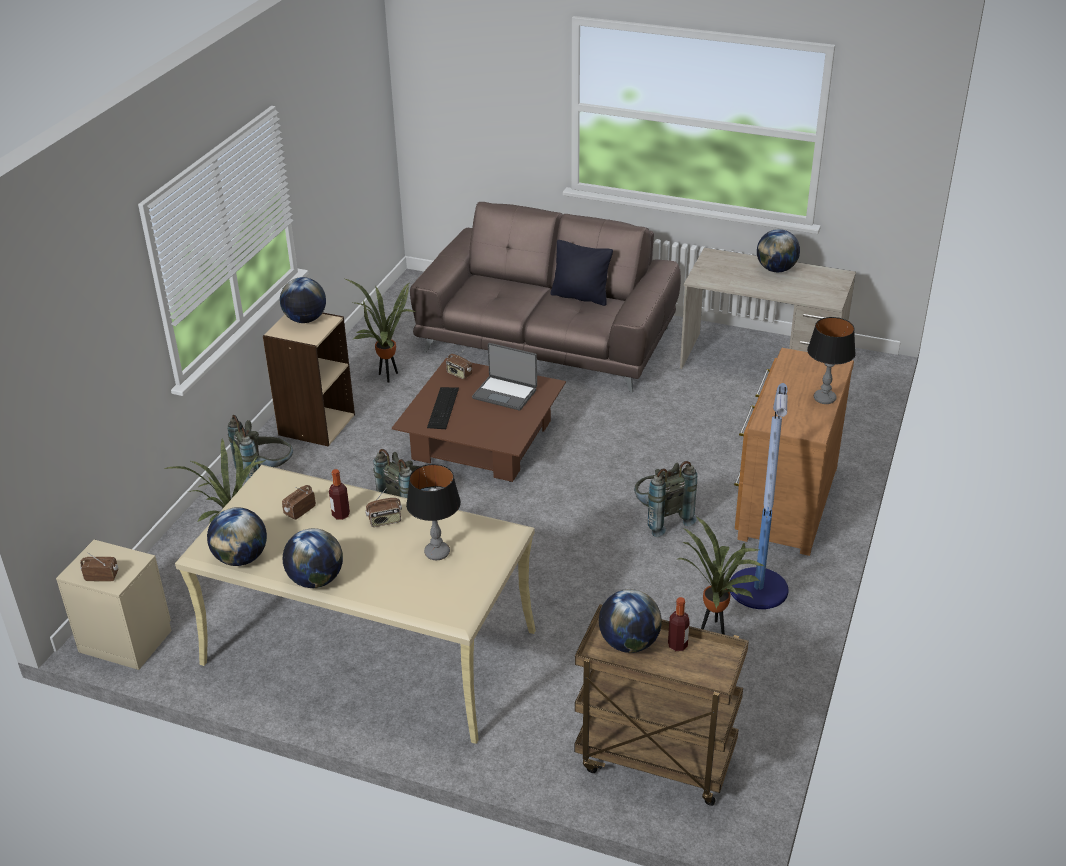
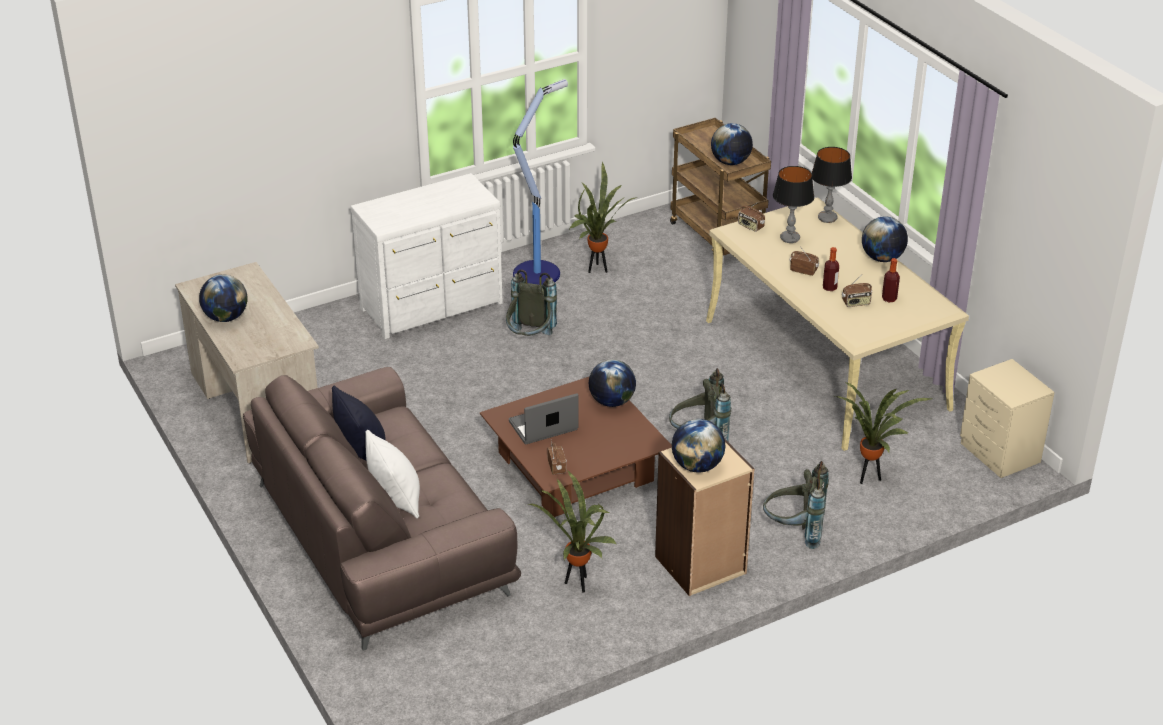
camera: 140 degrees left, 0 degrees up
(102, 576) = (1018, 376): radio -> radio (750, 226)
(241, 558) = (921, 292): globe -> globe (611, 402)
(443, 408) = (610, 441): keyboard -> none
(505, 393) = (543, 427): laptop -> laptop turned 90 degrees counterclockwise
(518, 286) = (395, 499): none -> white pillow
(677, 645) = (706, 151): bottle -> bottle (889, 299)
(784, 502) = (434, 307): brown dresser -> white dresser
(824, 398) = (419, 193): table lamp -> table lamp (827, 218)

